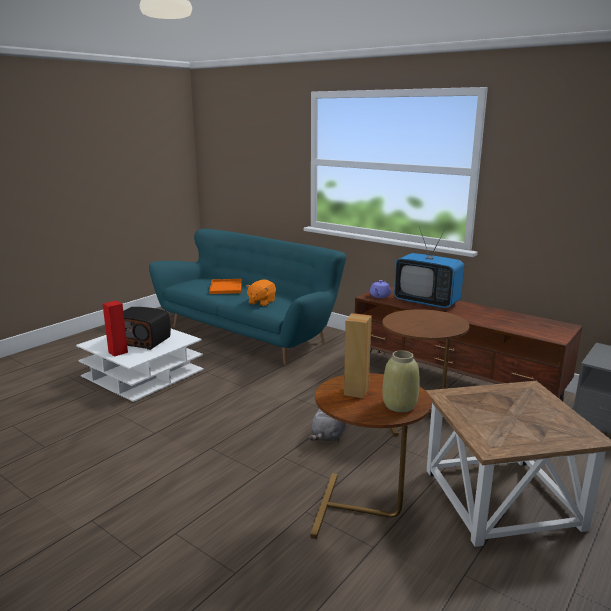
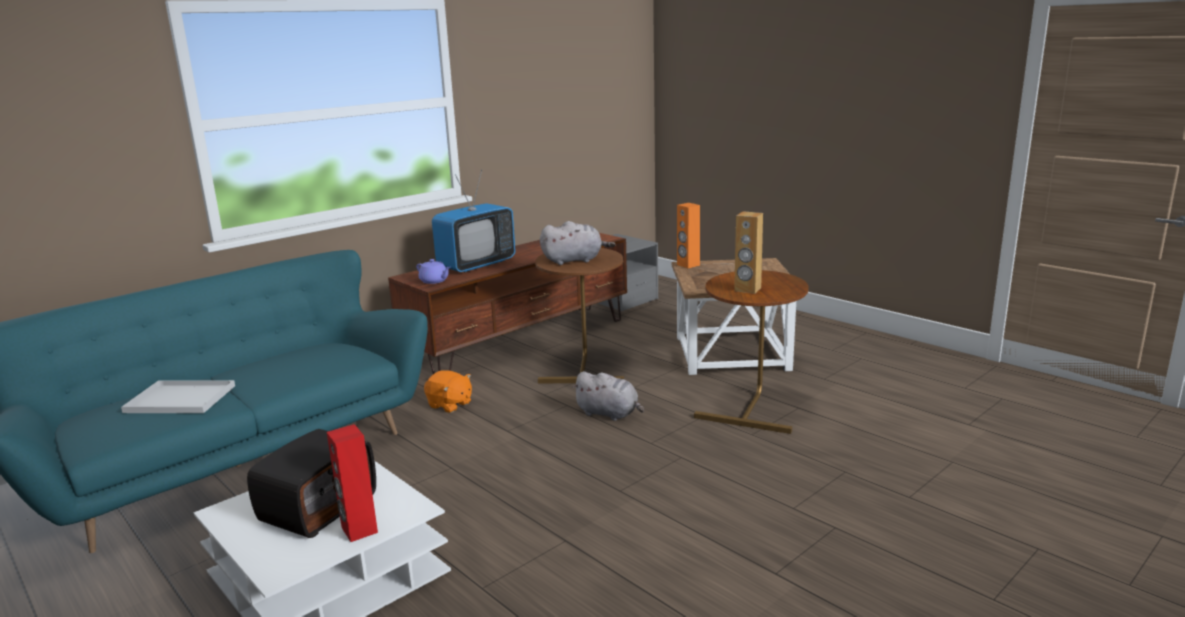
camera: 80 degrees left, 0 degrees up
(226, 287) = (183, 398): orange tray -> white tray
(261, 302) = (307, 370): orange plush toy -> orange plush toy (450, 405)
(399, 405) = (774, 278): beige vase -> none
(418, 321) = (575, 260): none -> grey plush toy
(529, 389) = (688, 265): none -> orange speaker

